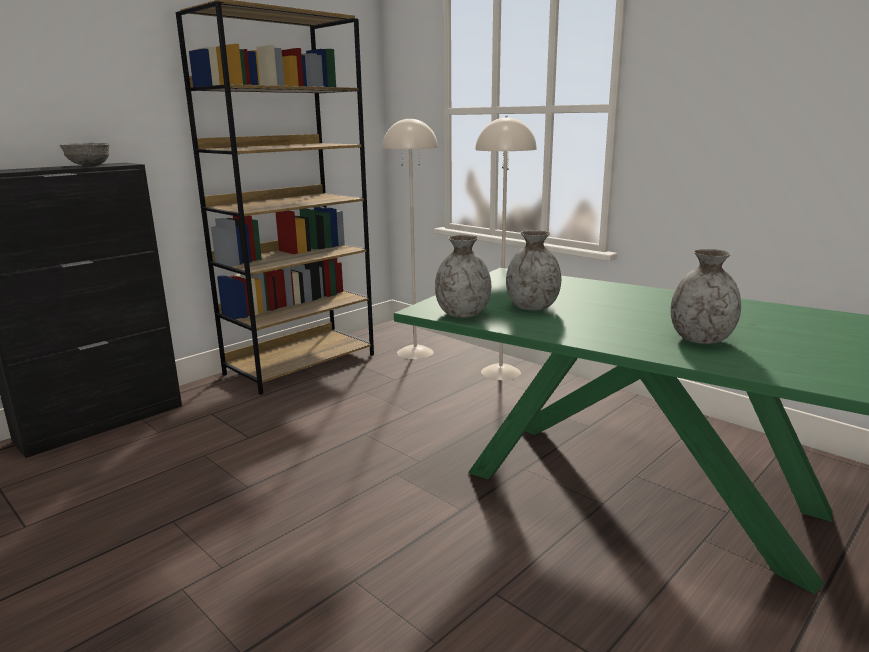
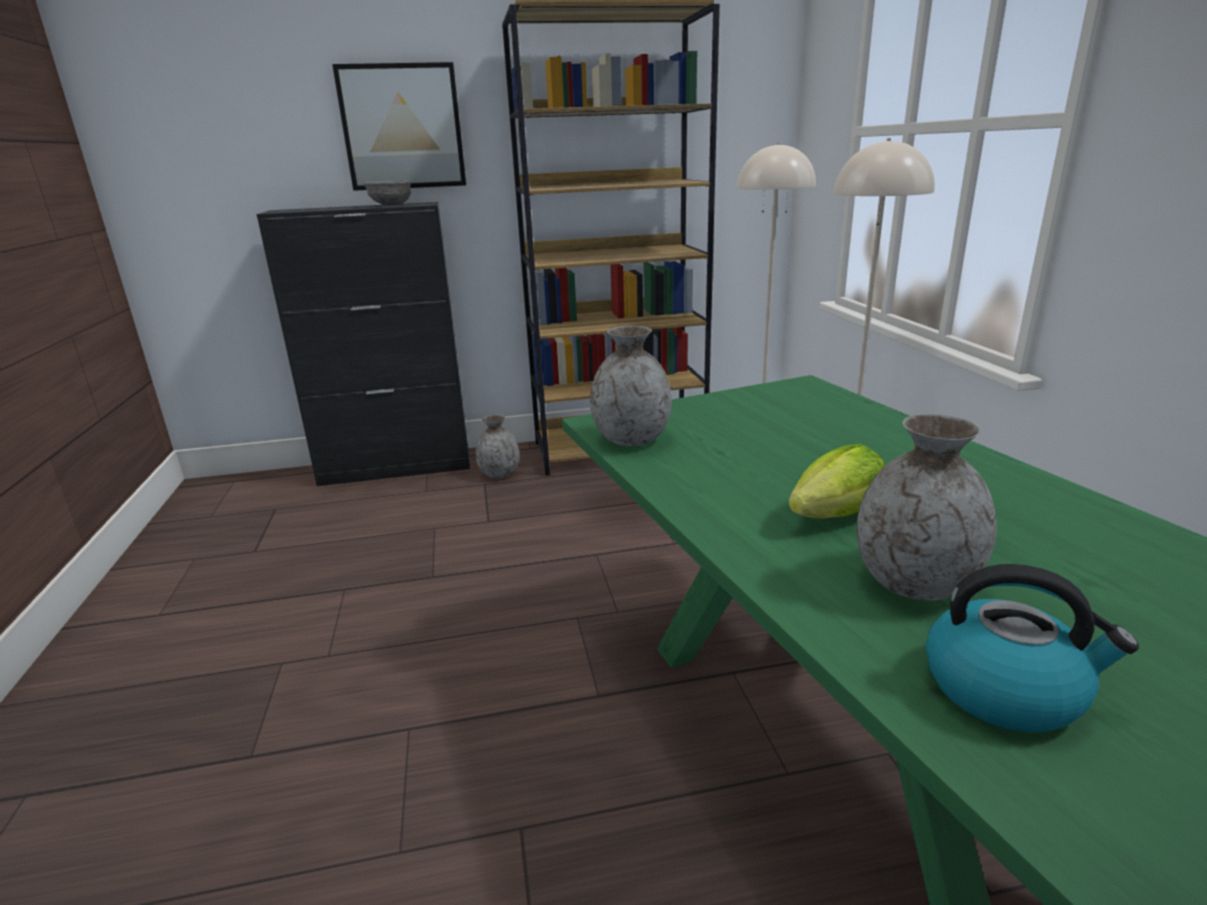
camera: 35 degrees right, 5 degrees up
(85, 94) = (402, 127): none -> picture
(532, 307) = (740, 450): grey vase -> grey vase (499, 474)
(629, 324) = (837, 516): none -> lettuce
(782, 361) = (1005, 689): none -> kettle

